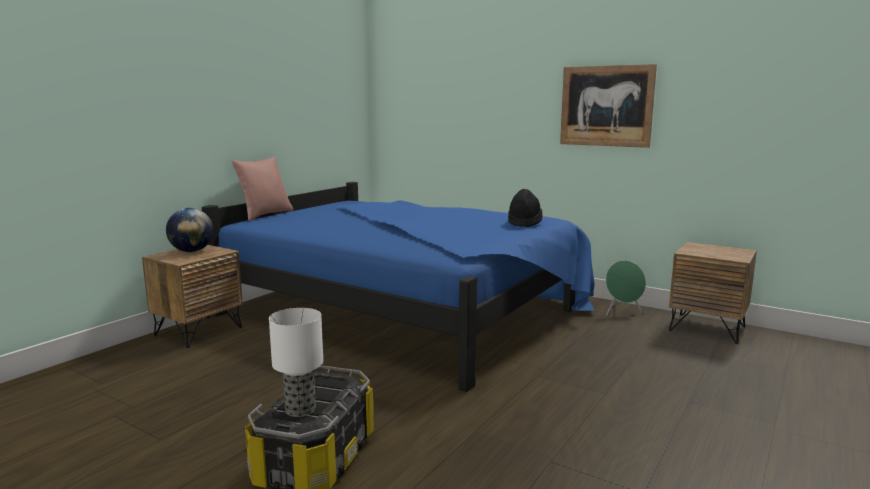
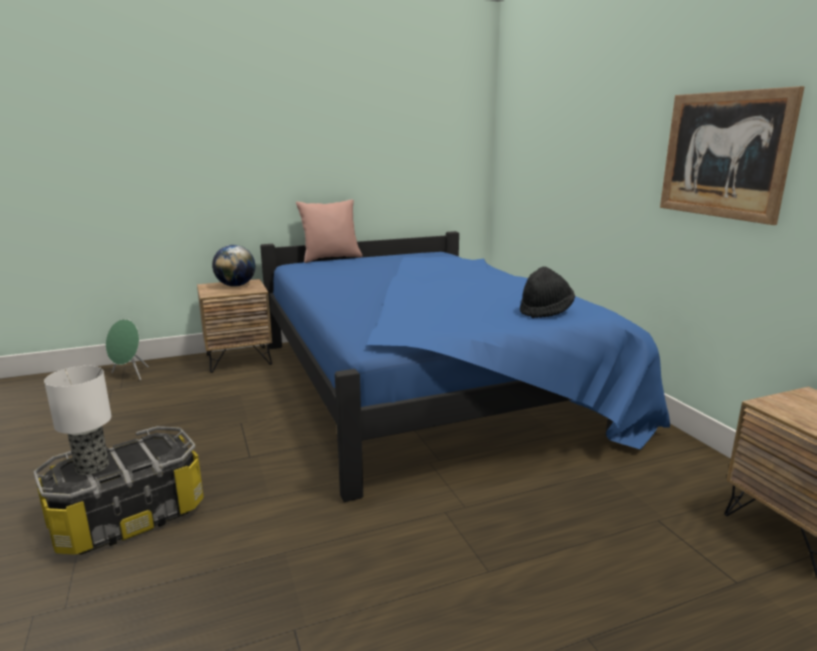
camera: 35 degrees right, 5 degrees up
(622, 313) = (688, 464): green speaker -> green speaker (130, 375)

